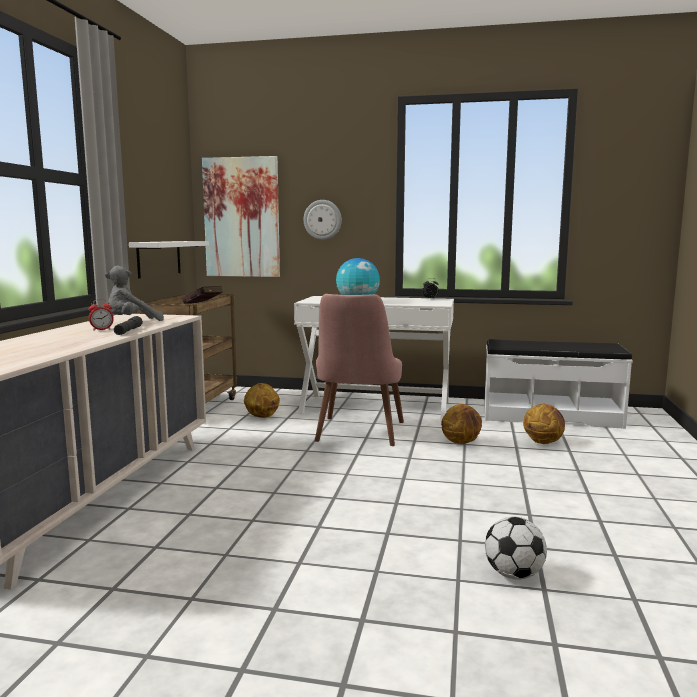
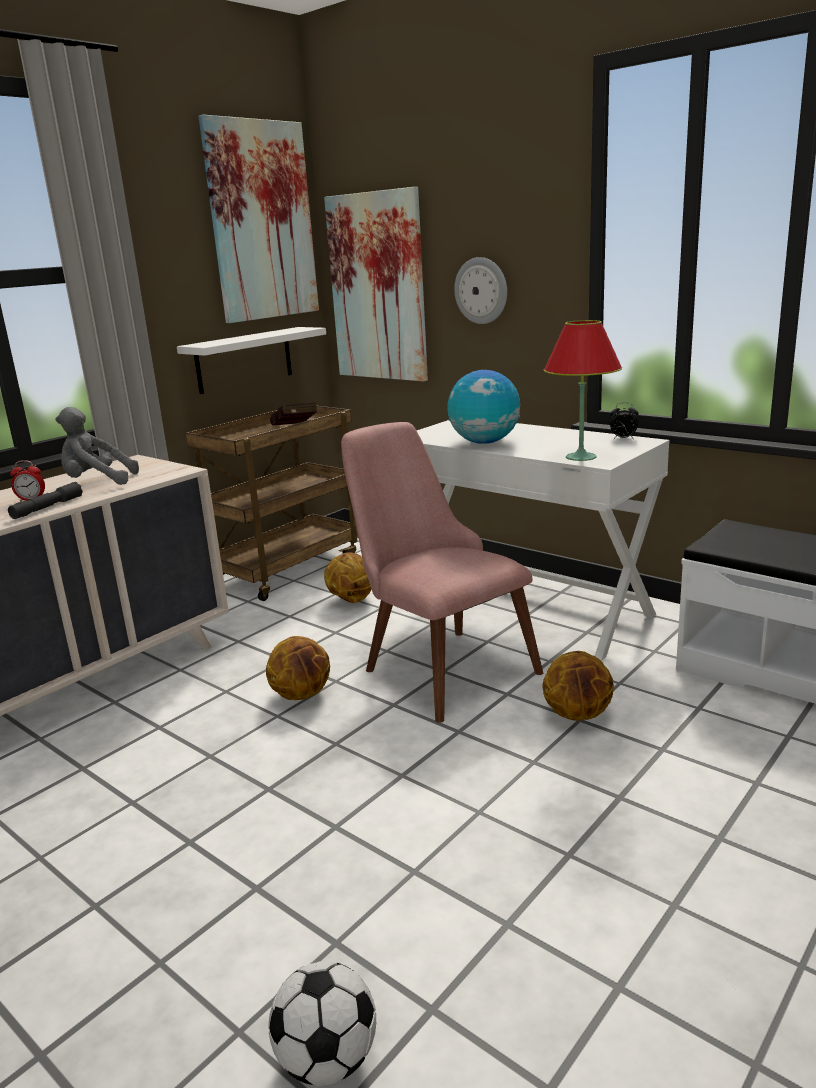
camera: 30 degrees right, 10 degrees up
(169, 167) = (261, 221): none -> picture
(358, 435) = (436, 664): pink chair -> pink chair turned 105 degrees clockwise
(425, 304) = (581, 457): none -> red table lamp
(543, 442) = (728, 748): basketball -> basketball (302, 695)

